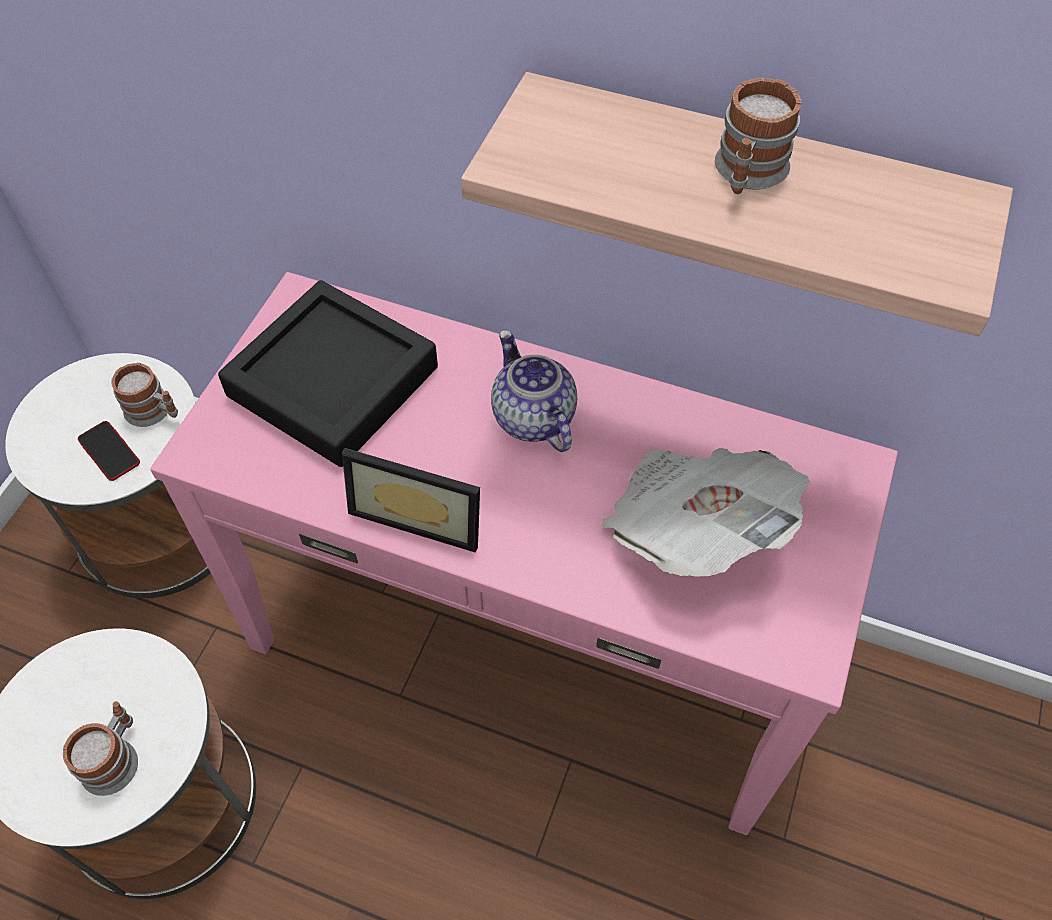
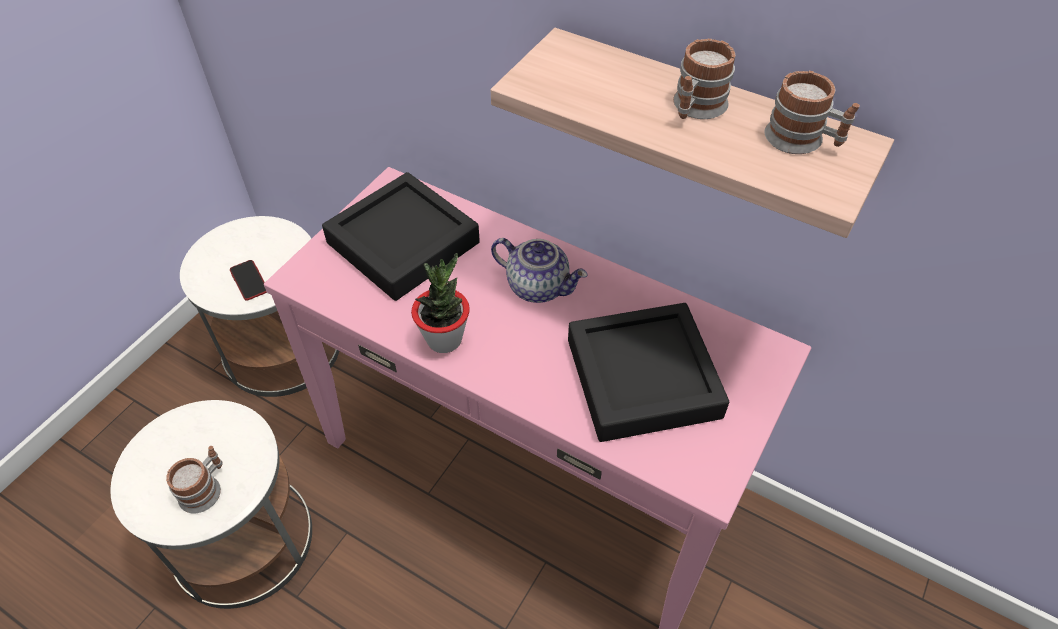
camera: 10 degrees right, 5 degrees down
(154, 412) = (286, 258): mug -> mug (802, 140)
(420, 512) = (444, 339): picture frame -> potted plant
(531, 418) = (539, 286): teapot -> teapot turned 135 degrees clockwise
(694, 527) = (642, 378): newspaper -> black tray

